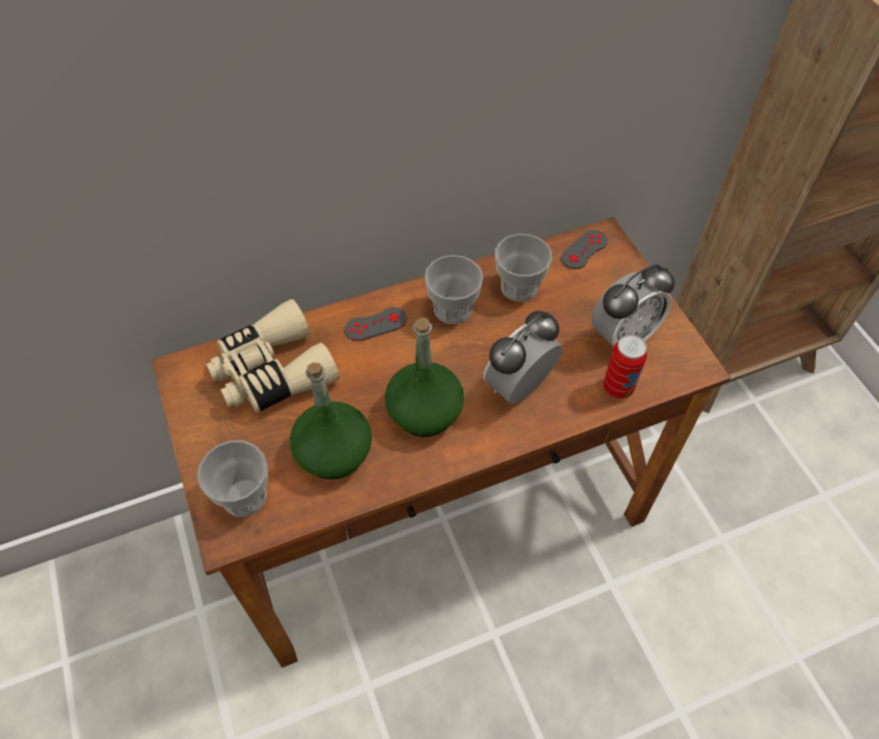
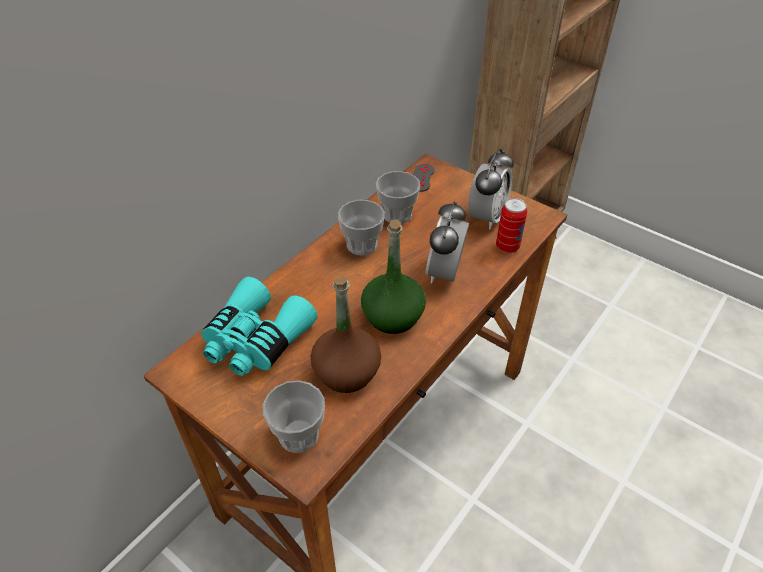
camera: 30 degrees left, 10 degrees down
(272, 372) = (255, 340): beige binoculars -> turquoise binoculars
(333, 452) = (346, 372): green bottle -> brown bottle
(376, 324) = (313, 276): grey game controller -> none

